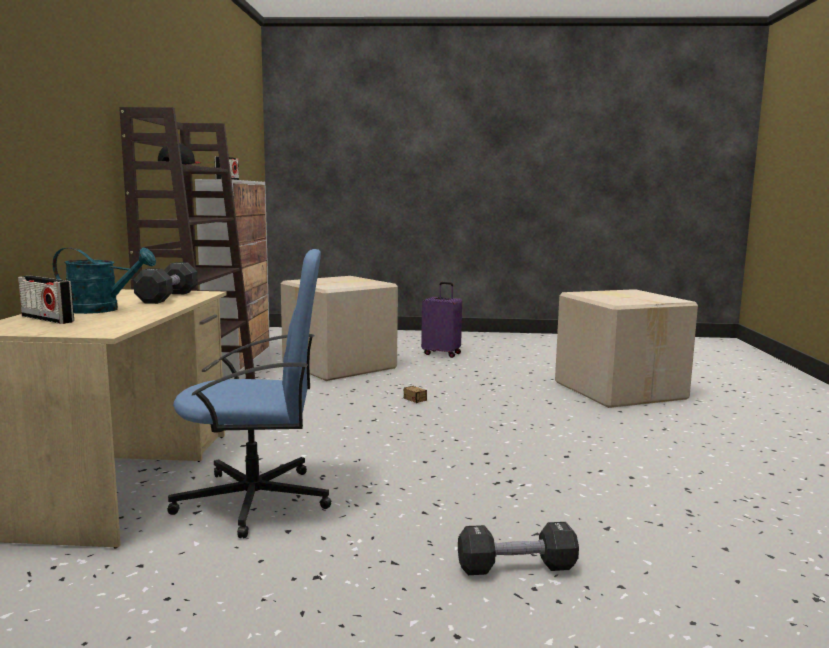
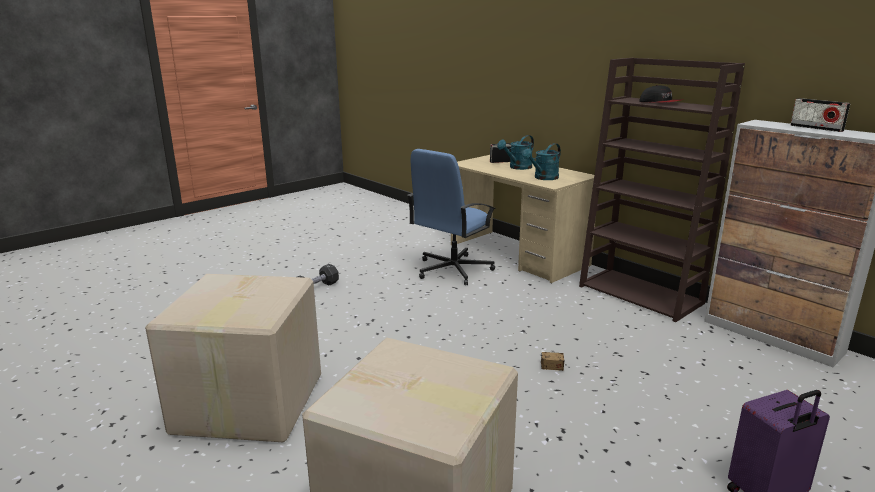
camera: 135 degrees right, 10 degrees up
(168, 297) = (543, 178): black dumbbell -> turquoise watering can
(341, 366) = (730, 384): cardboard box -> cardboard box (247, 404)

